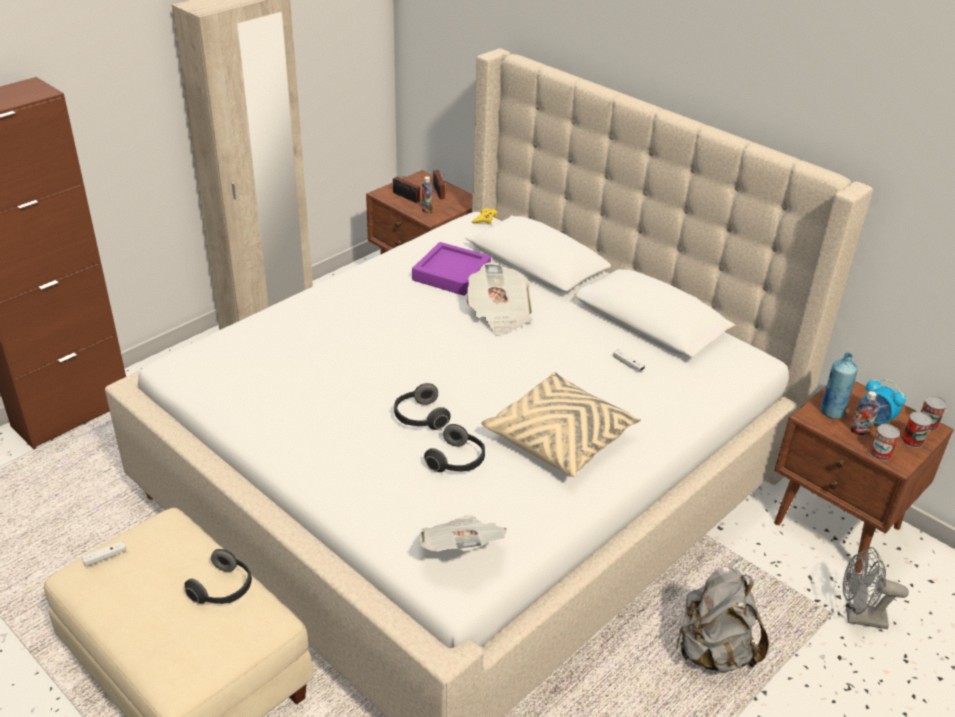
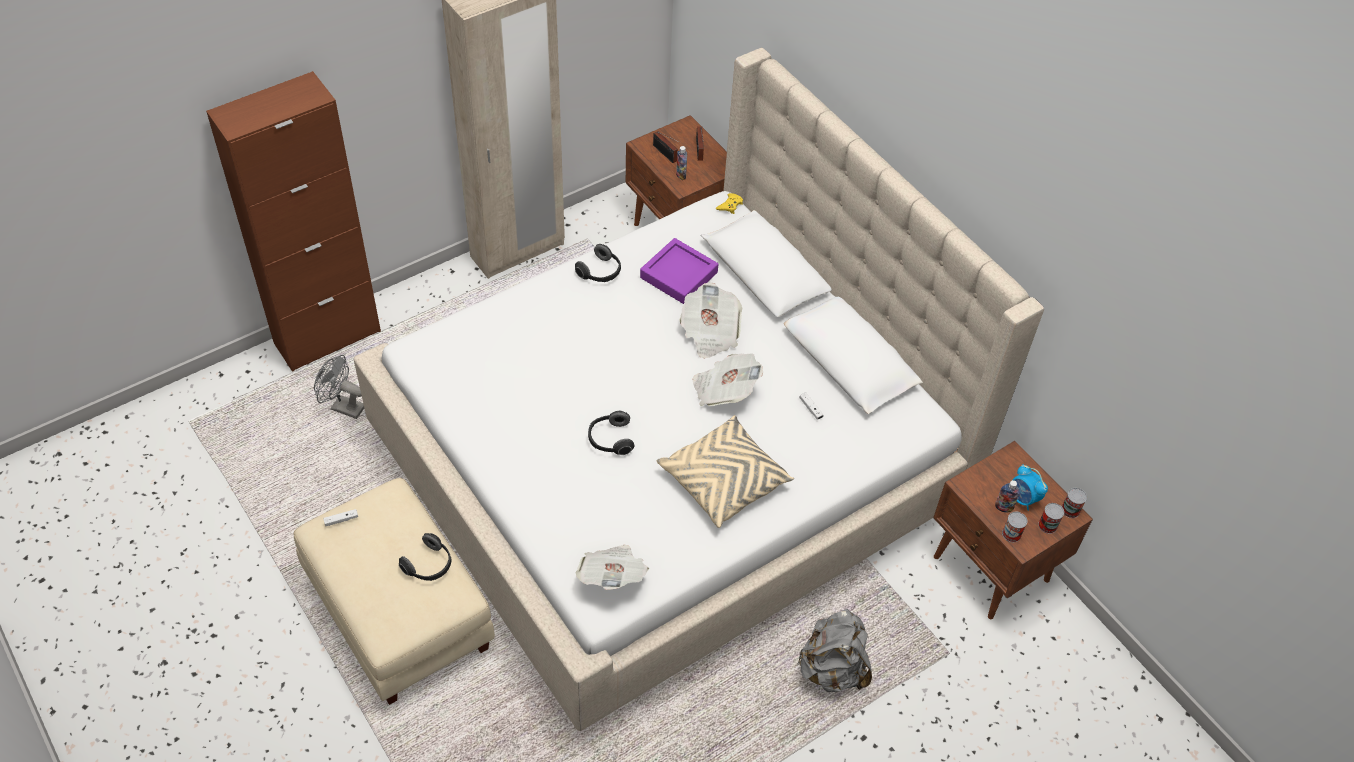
camera: 10 degrees right, 15 degrees up
(457, 461) = (631, 490): headphones -> headphones (600, 272)
(531, 360) = (724, 390): none -> newspaper
(831, 412) = (987, 482): blue bottle -> none
(858, 617) = (972, 660): grey fan -> grey fan (343, 407)

